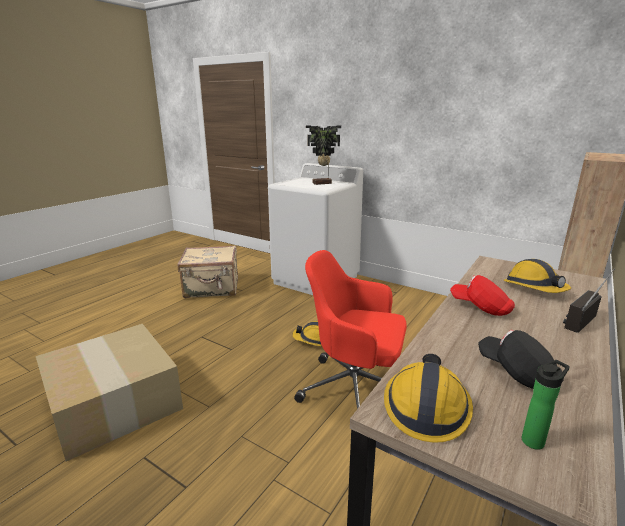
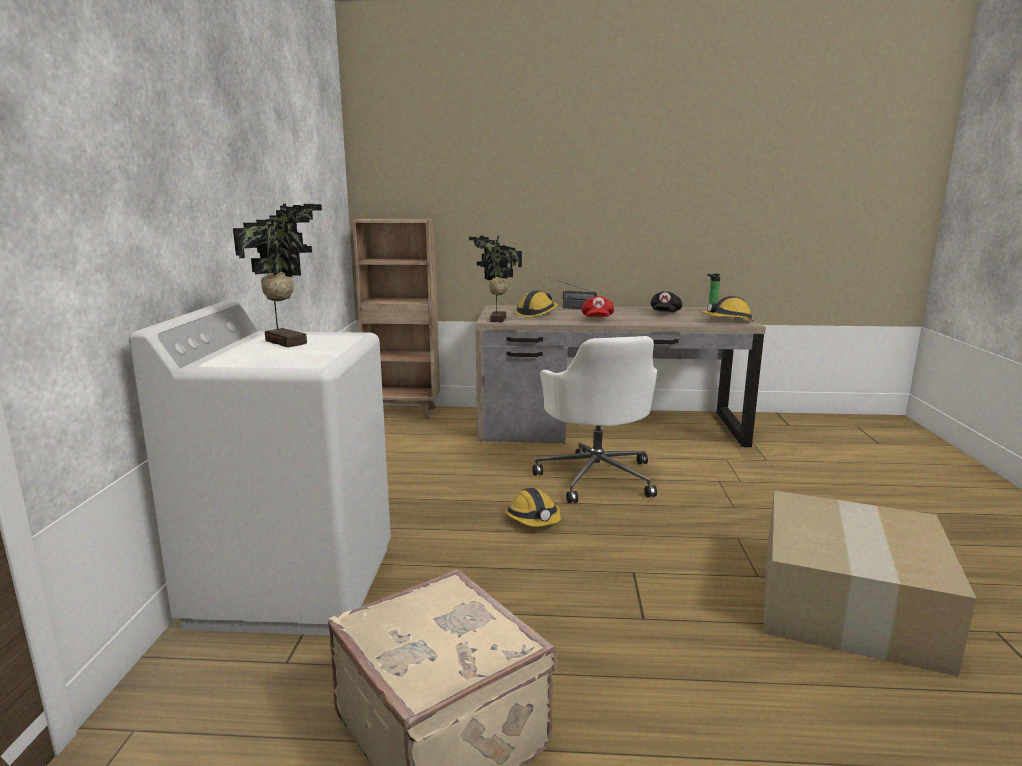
camera: 120 degrees left, 5 degrees down
(354, 390) = (596, 477): red office chair -> white office chair
(496, 264) = (496, 320): none -> potted plant

